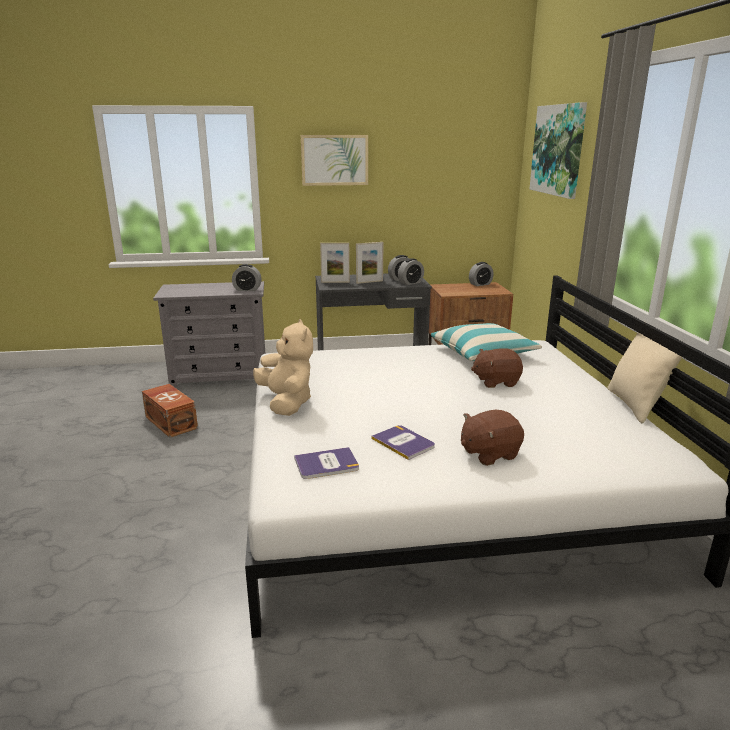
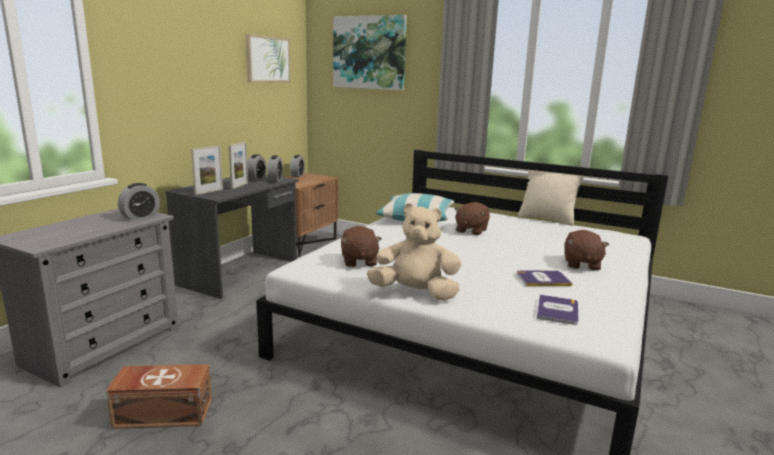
camera: 55 degrees left, 5 degrees down
(324, 367) = (359, 261): none -> brown plush toy
(334, 160) = (172, 55): picture -> picture (267, 59)

